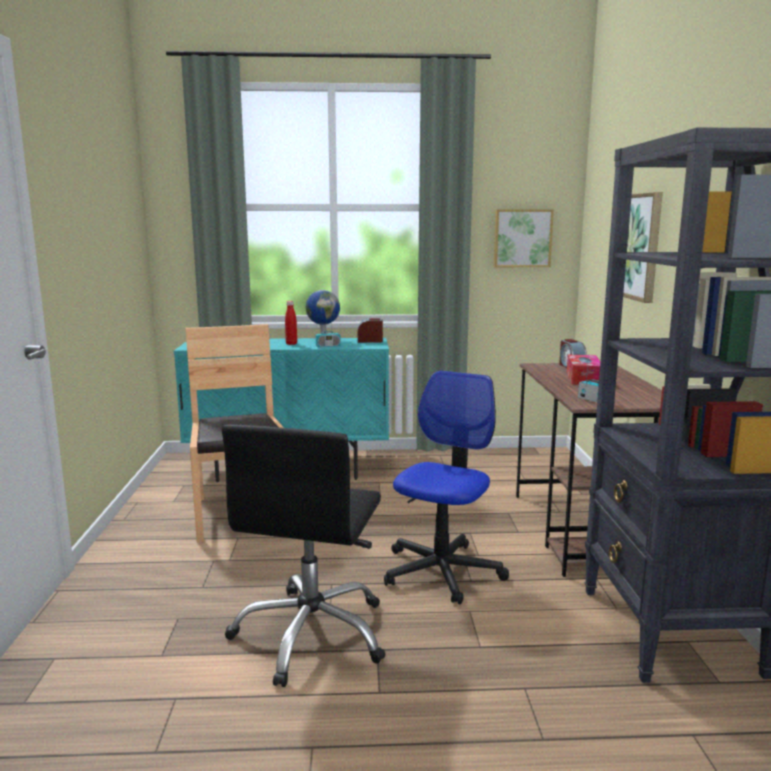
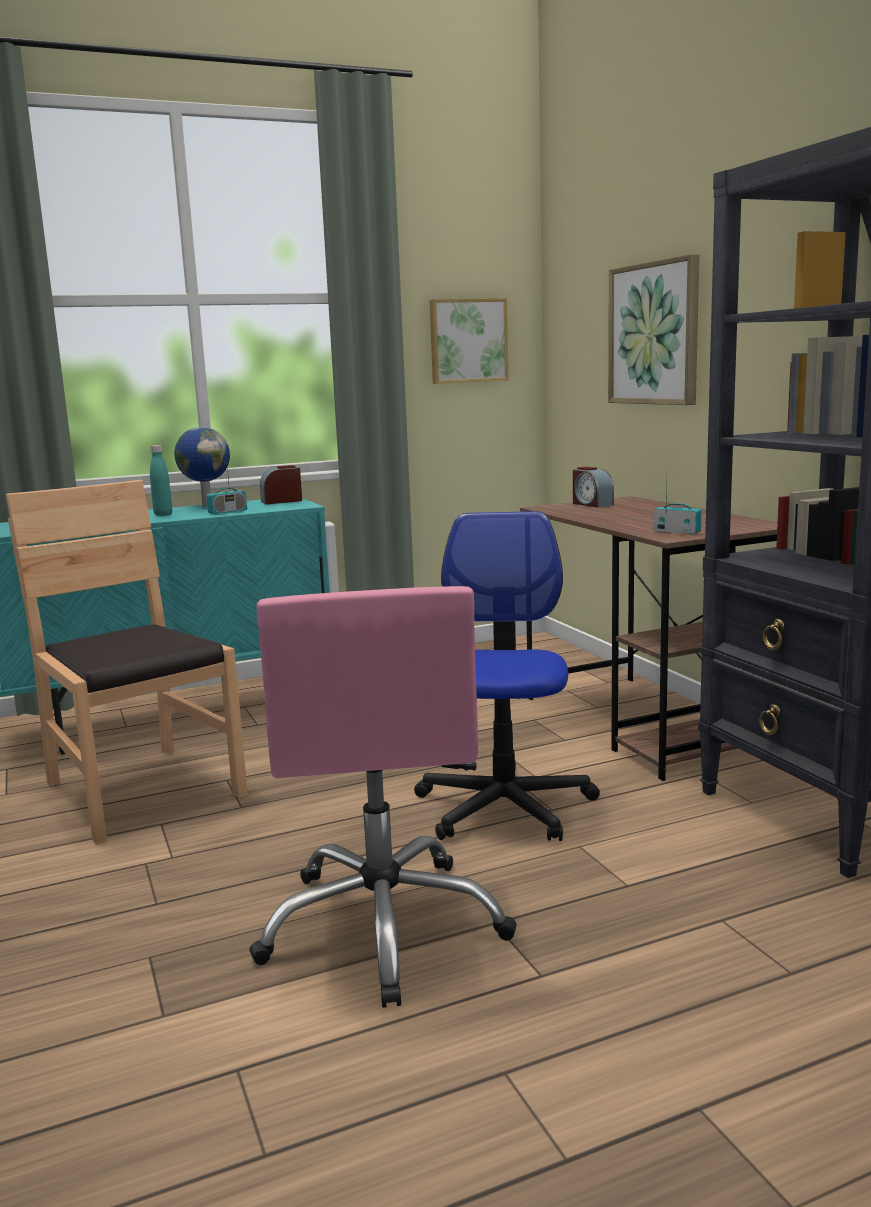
camera: 20 degrees left, 0 degrees up
(291, 344) = (163, 515): red bottle -> turquoise bottle
(312, 634) = (384, 926): black office chair -> pink office chair
(583, 378) = (626, 513): tissue box -> none

